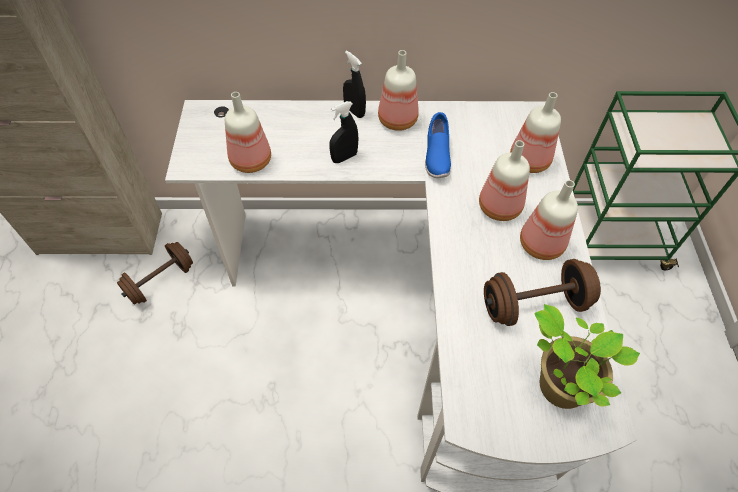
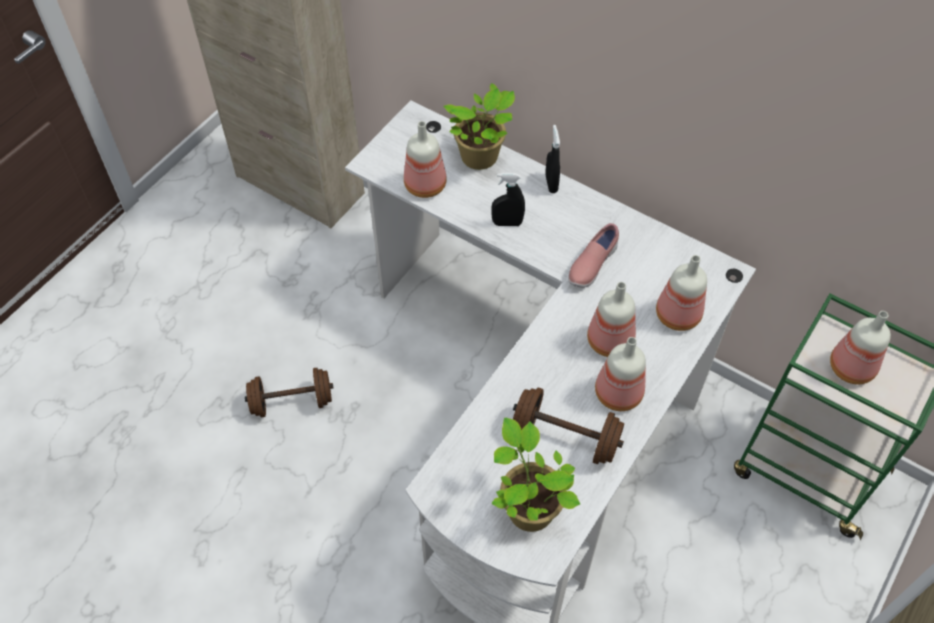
camera: 35 degrees right, 0 degrees up
(160, 281) = (322, 258): brown dumbbell -> brown dumbbell (292, 402)
(282, 118) = (481, 158): none -> potted plant
(397, 119) = (585, 211): bottle -> bottle (851, 366)
(436, 157) = (591, 265): blue shoe -> pink shoe

